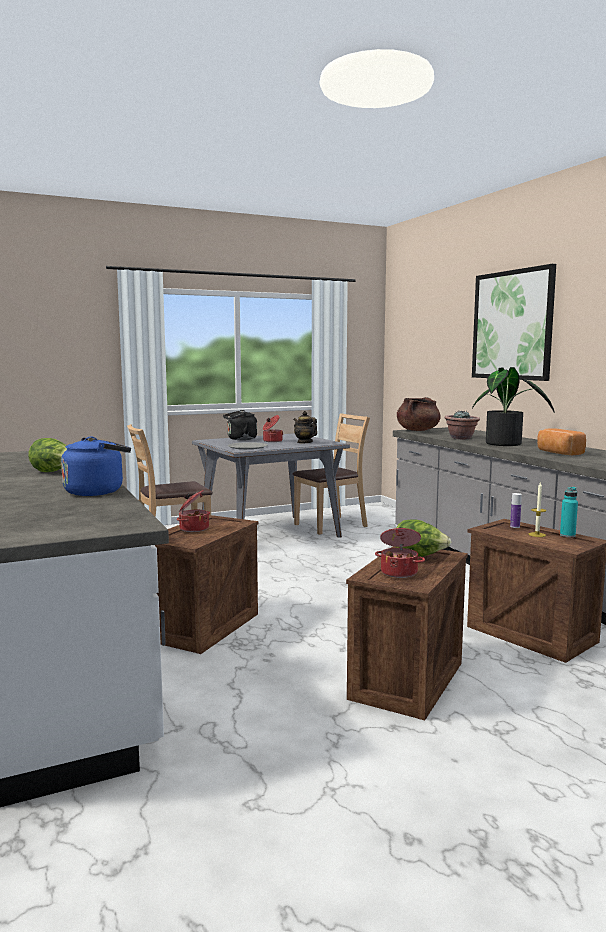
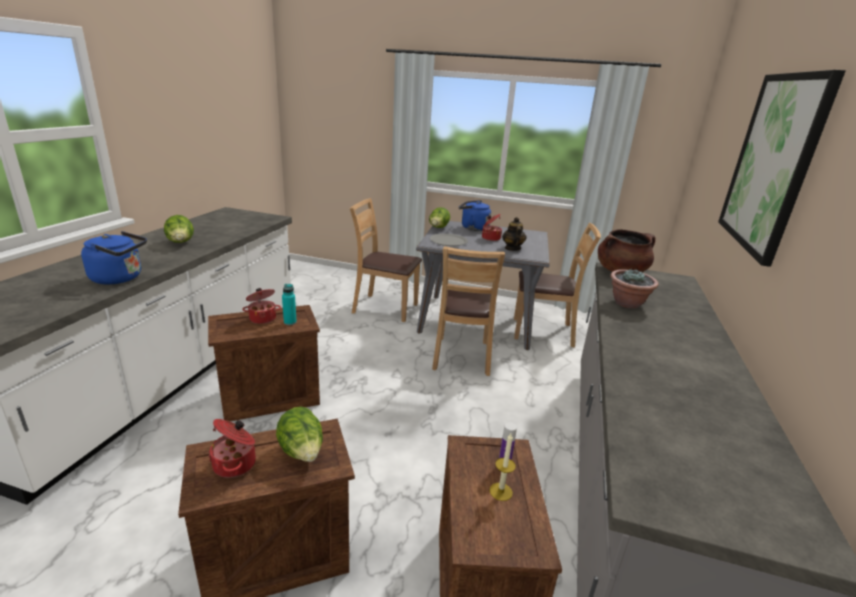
camera: 40 degrees right, 15 degrees up
(214, 443) = (438, 228): none -> lettuce
(240, 439) = (472, 228): black kettle -> blue kettle
(303, 554) = (461, 356): none -> brown chair
(507, 444) = (648, 338): potted plant -> none
(558, 453) = (664, 388): bread -> none
(567, 535) = (528, 518): turquoise bottle -> turquoise bottle (290, 322)

